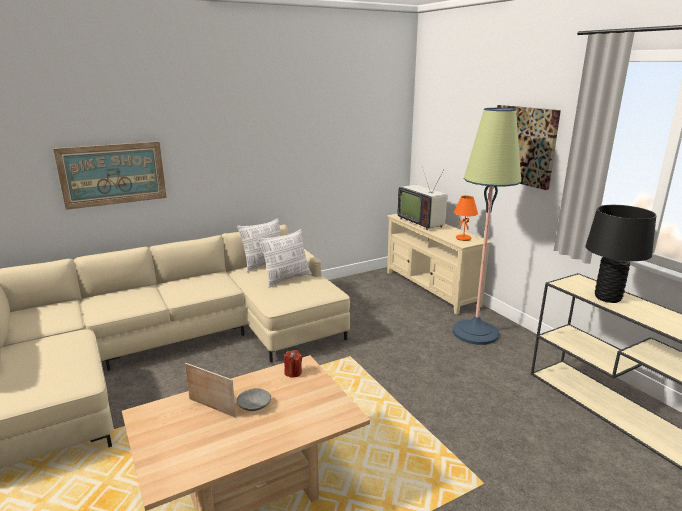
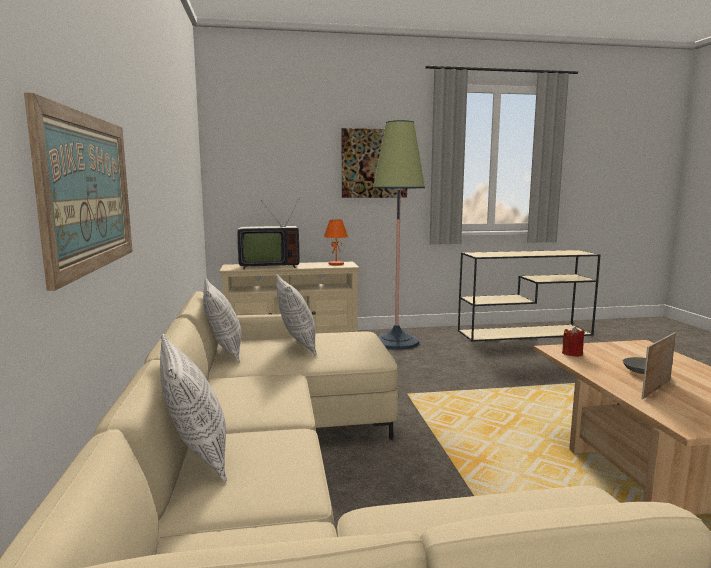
camera: 70 degrees left, 10 degrees down
(132, 290) = (196, 455): none -> pillow
(607, 298) = (508, 254): black table lamp -> none

